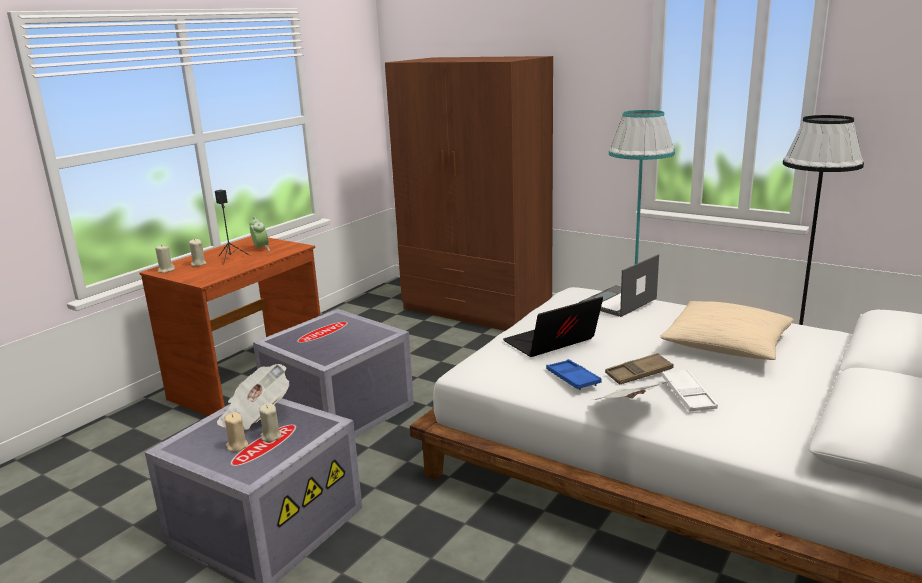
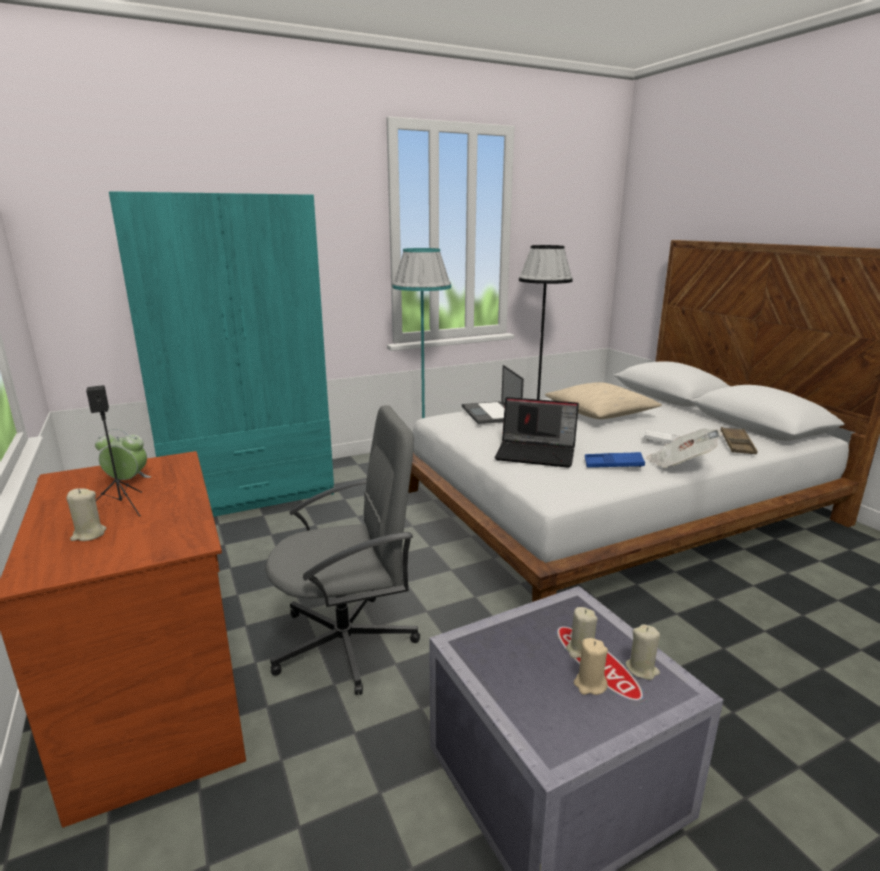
camera: 60 degrees left, 0 degrees up
(166, 270) = (53, 568): beige candle -> beige candle (642, 669)
(255, 415) = (509, 651): newspaper -> none
(339, 411) = (347, 642): grey storage box -> grey office chair
(476, 309) = (250, 492): brown wardrobe -> turquoise wardrobe
(551, 343) = (537, 453): laptop -> laptop turned 75 degrees counterclockwise
(639, 373) = (624, 445): brown tray -> brown tray (737, 444)

